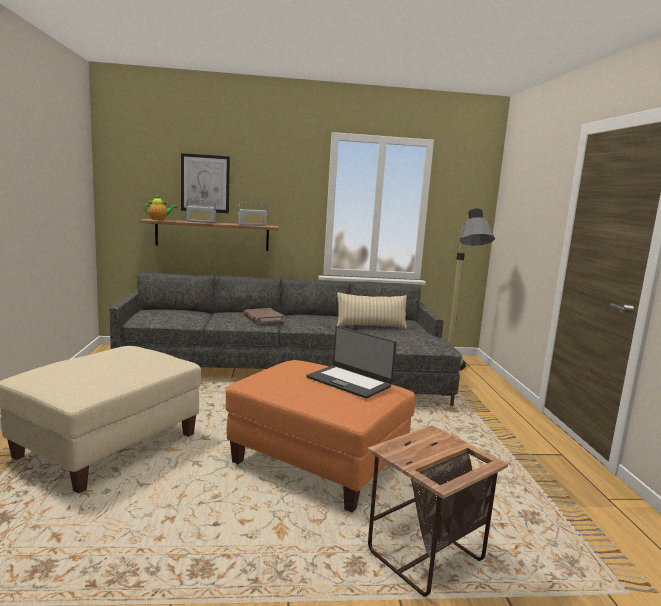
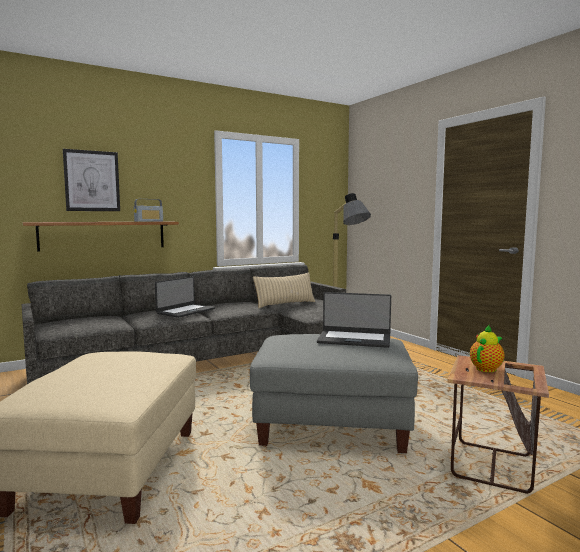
camera: 25 degrees left, 5 degrees down
(159, 220) = (45, 221): teapot -> teapot (487, 368)
(201, 222) = (93, 221): radio -> none
(263, 318) = (185, 311): brown book -> laptop
(317, 464) = (332, 426): orange ottoman -> grey ottoman

